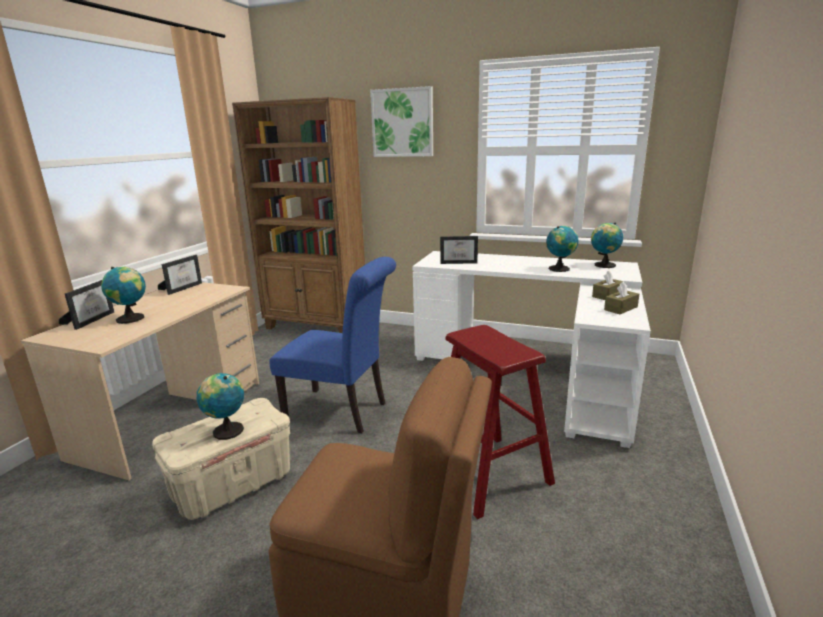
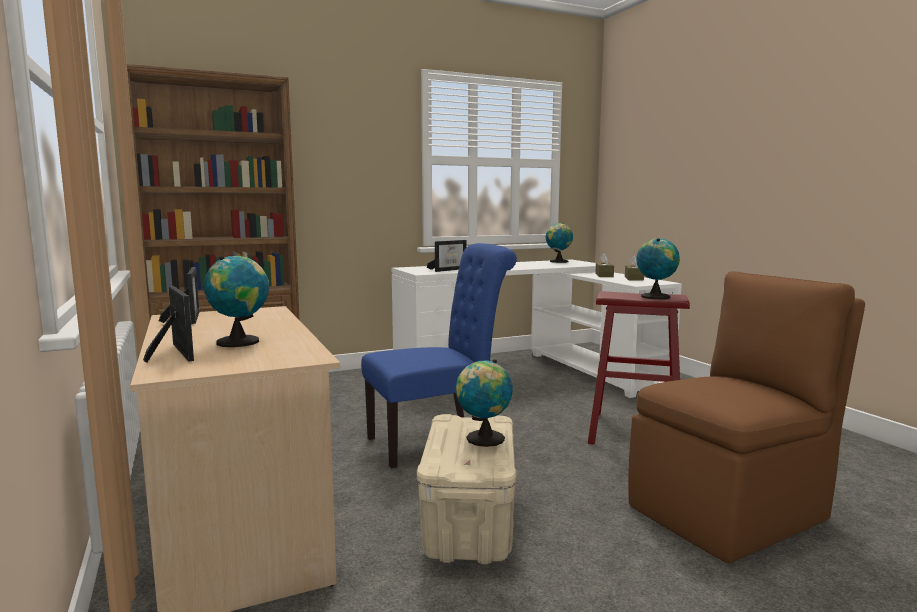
camera: 45 degrees left, 10 degrees down
(402, 123) = (338, 123): picture -> none
(560, 268) = (538, 265): globe -> globe (655, 296)

